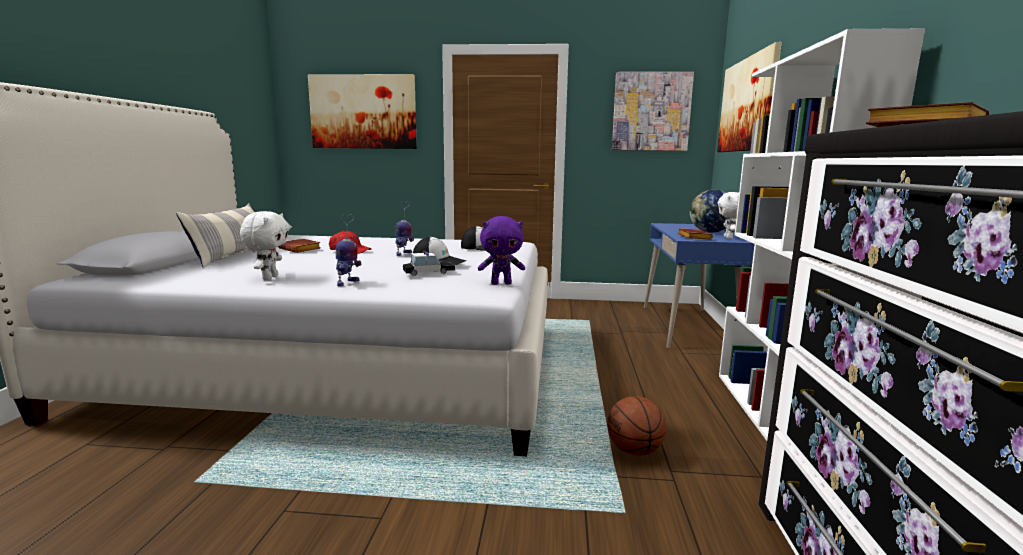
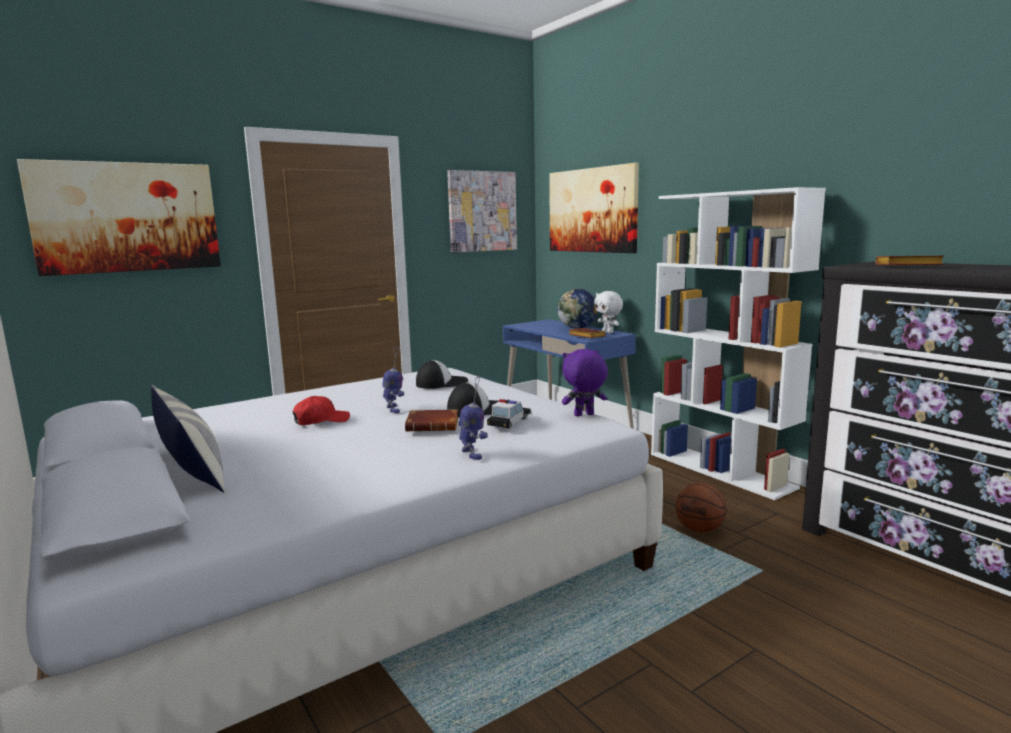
camera: 40 degrees left, 0 degrees up
(269, 278) = (368, 475): white plush toy -> none
(301, 249) = (249, 435): brown book -> brown book (434, 425)
(501, 283) = (584, 415): purple plush toy -> purple plush toy turned 150 degrees counterclockwise

